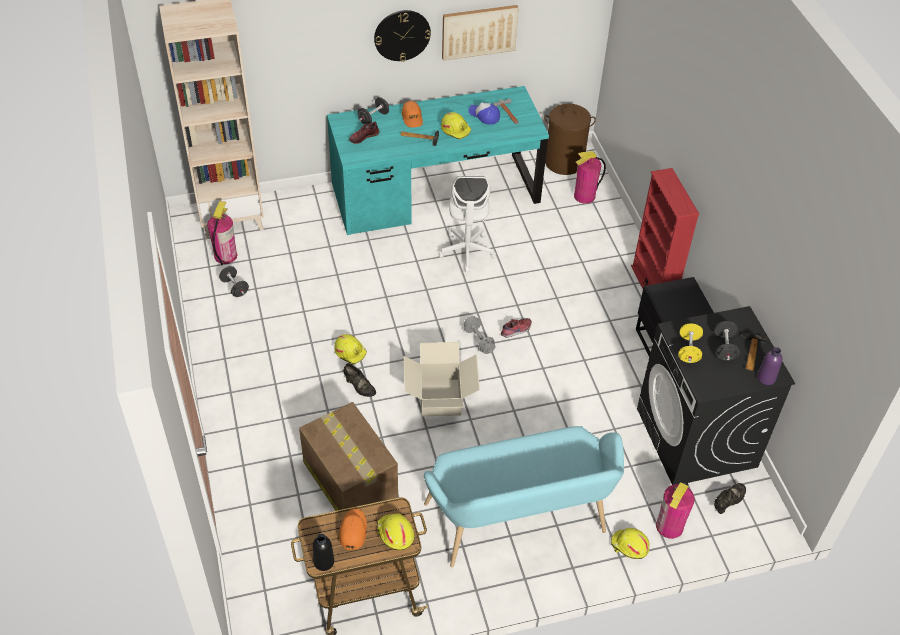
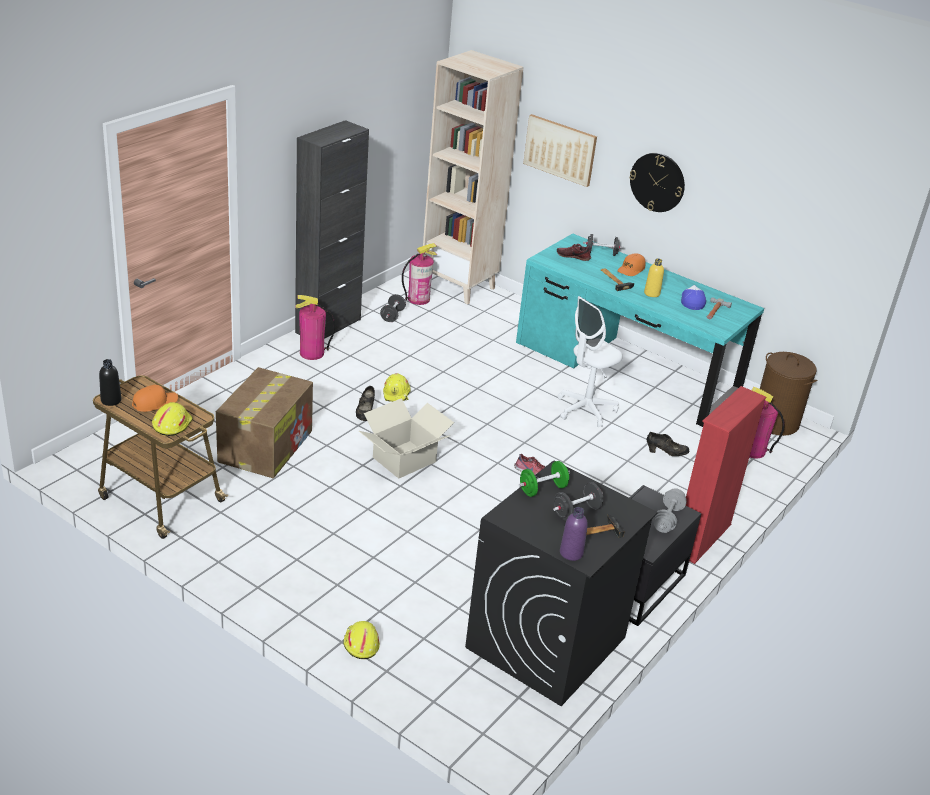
camera: 50 degrees right, 15 degrees down
(209, 340) = (328, 326): none -> black cabinet
(456, 129) = (652, 293): yellow hard hat -> yellow bottle
(479, 31) = (731, 216): picture -> picture (560, 149)
(479, 340) = (493, 456): grey dumbbell -> grey dumbbell (667, 519)
(519, 524) = (314, 560): turquoise bench -> none
(669, 526) = (413, 664): fire extinguisher -> fire extinguisher (311, 353)
(688, 350) = (542, 489): yellow dumbbell -> green dumbbell
(728, 502) = (489, 699): black shoe -> black shoe (666, 453)

